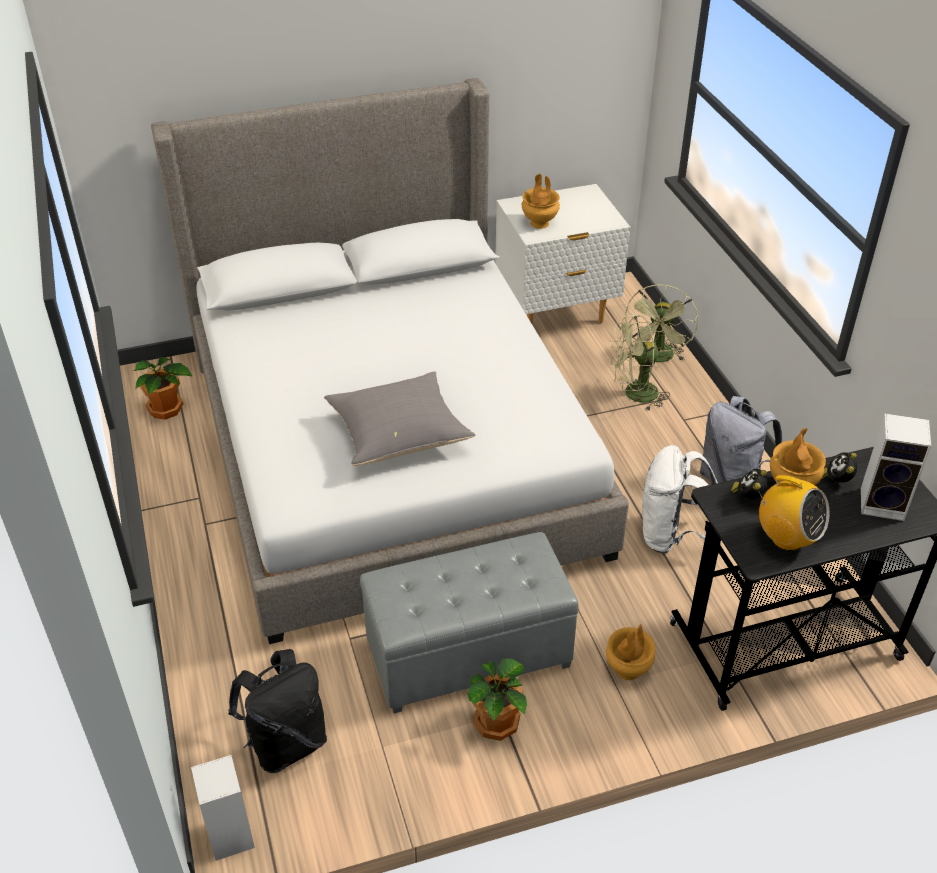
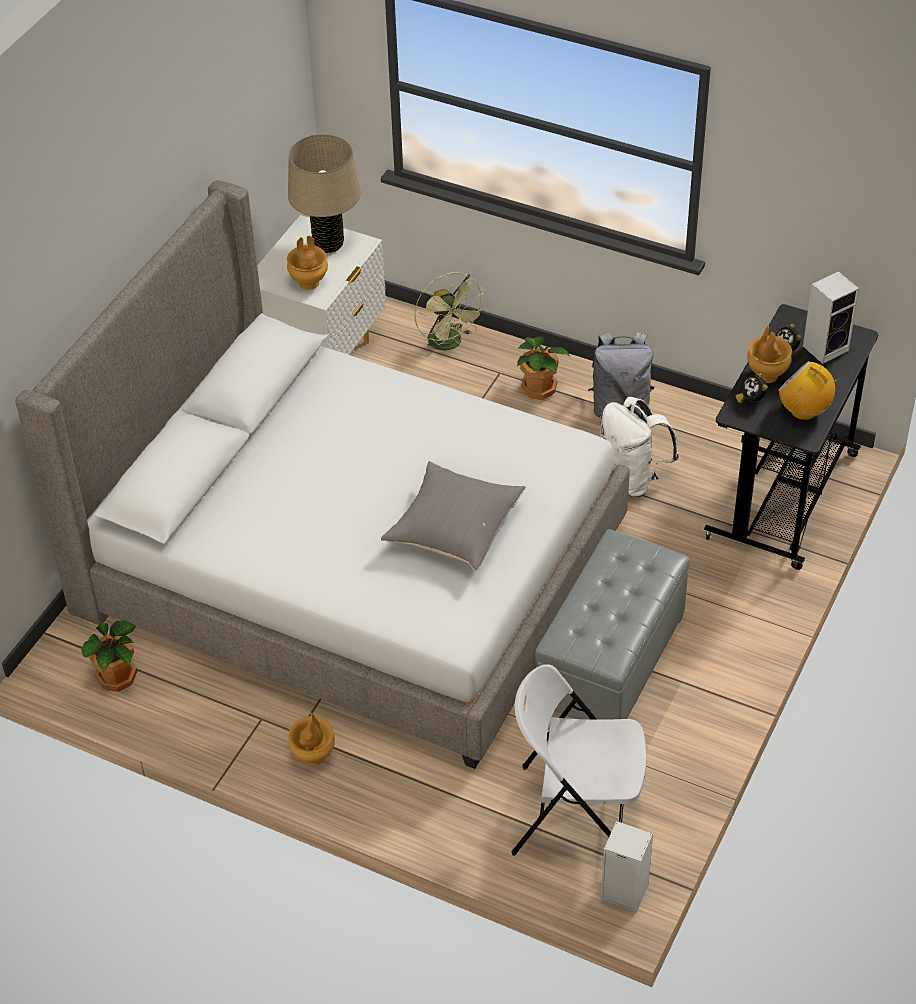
camera: 45 degrees left, 5 degrees up
(286, 743) = (579, 814): black backpack -> white chair
(498, 722) = (686, 688): potted plant -> potted plant (539, 388)
(588, 209) = (328, 244): none -> beige table lamp
(627, 670) = (718, 591): brown vase -> brown vase (313, 756)
(634, 395) = (472, 388): green fan -> none
(786, 538) = (804, 411): radio -> radio turned 135 degrees counterclockwise

